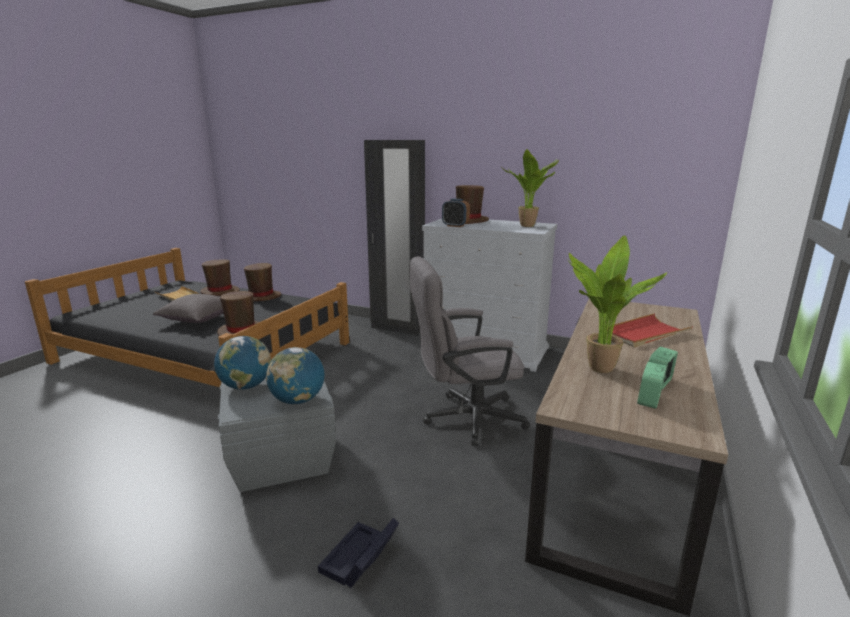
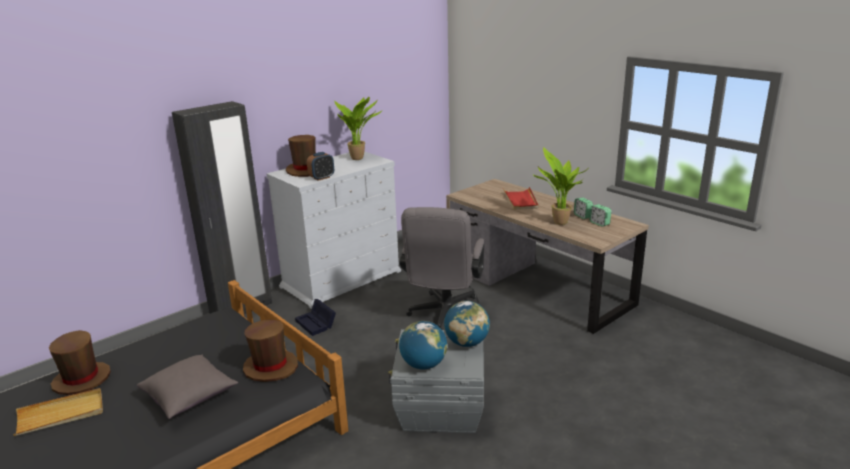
camera: 65 degrees left, 5 degrees up
(261, 297) = (153, 349): brown hat -> none
(359, 560) = (570, 387): black storage box -> black storage box (317, 324)

